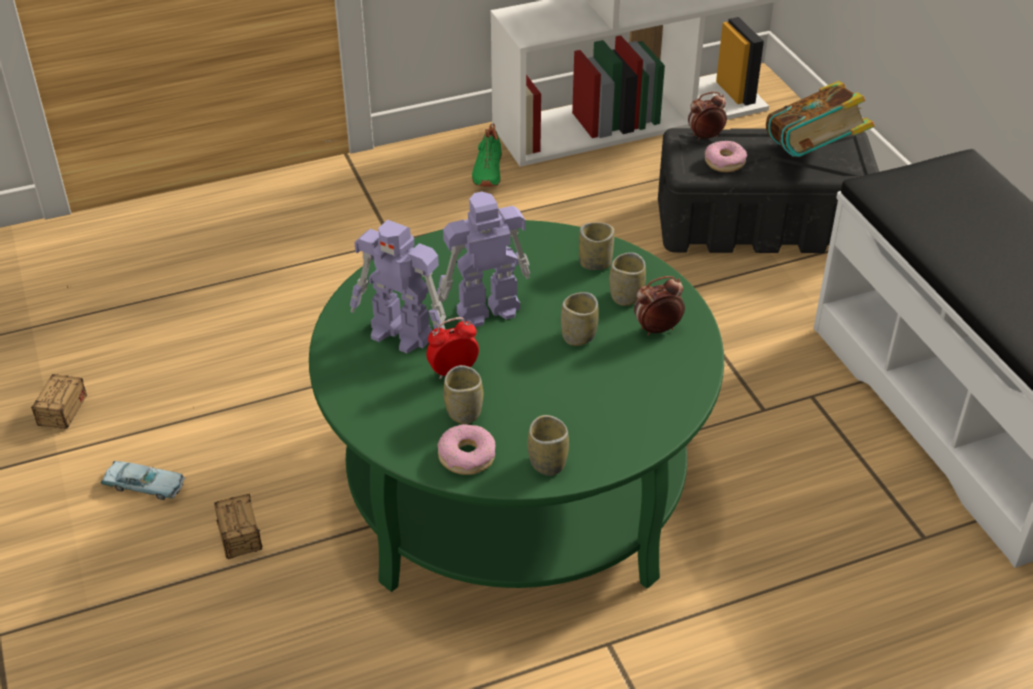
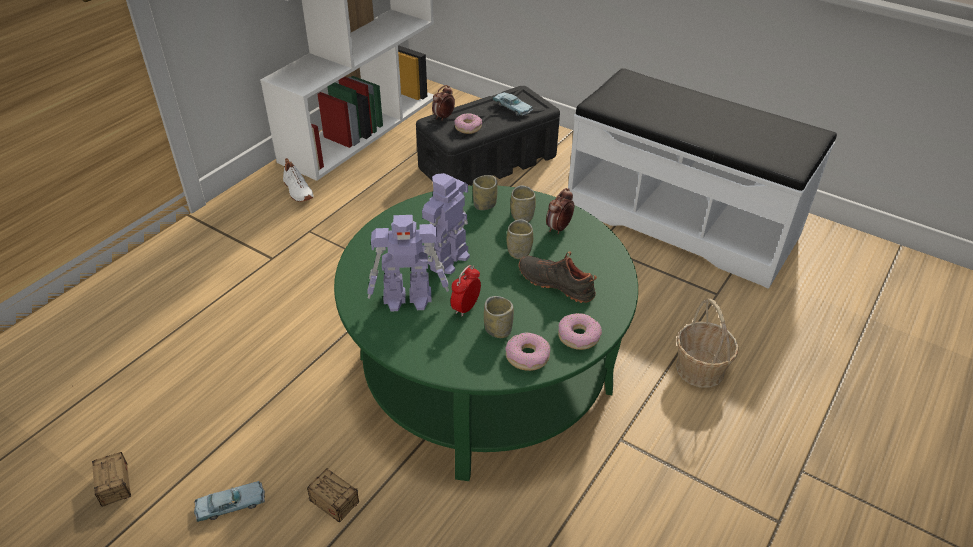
camera: 35 degrees left, 0 degrees up
(486, 170) = (297, 191): green shoe -> white shoe
(547, 463) = (578, 336): cup -> donut
(586, 392) = (557, 283): none -> black shoe
(797, 618) = (699, 369): none -> basket
(813, 156) = (512, 108): book -> blue toy car

